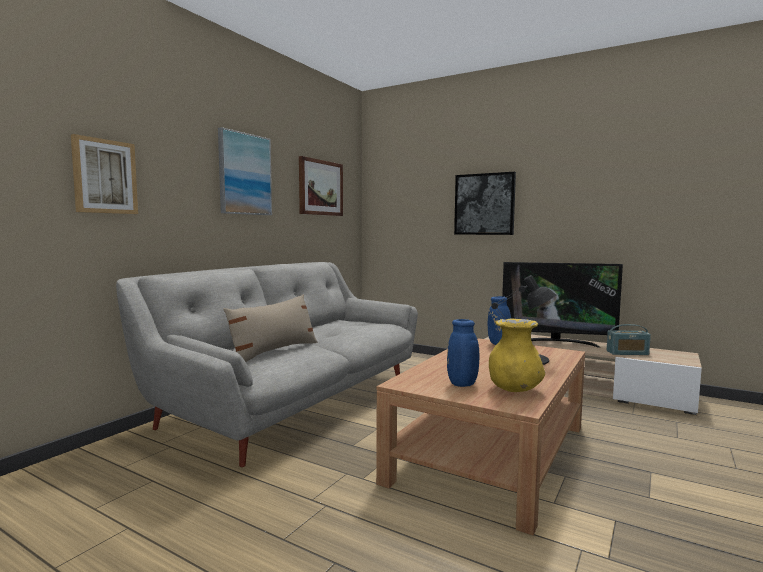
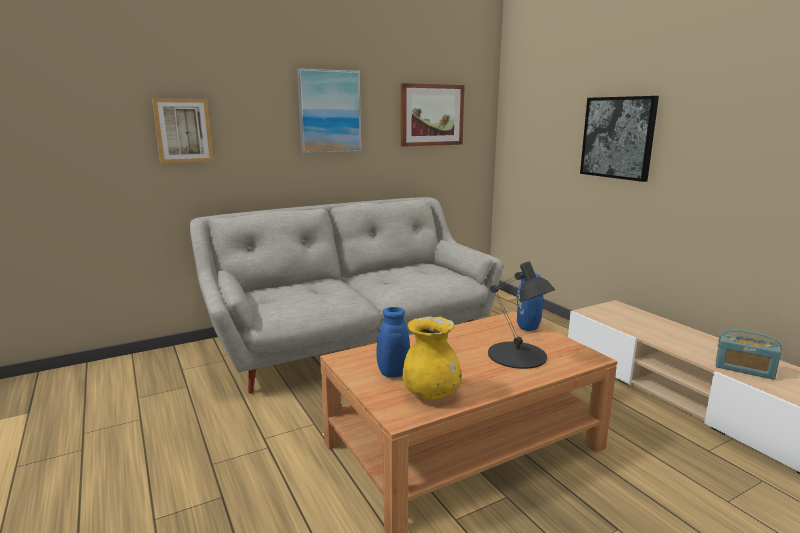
camera: 30 degrees right, 10 degrees up
(274, 352) = (304, 296): beige pillow -> none
(556, 342) = (665, 332): television -> none

